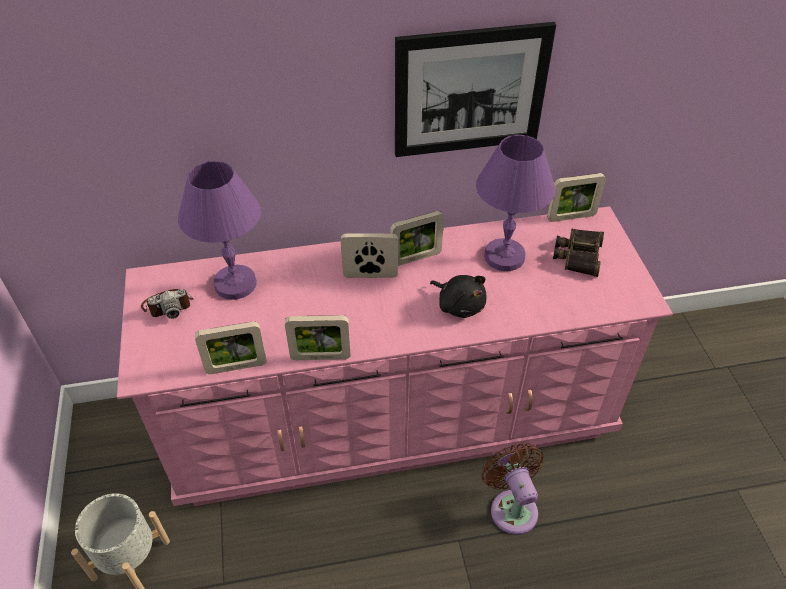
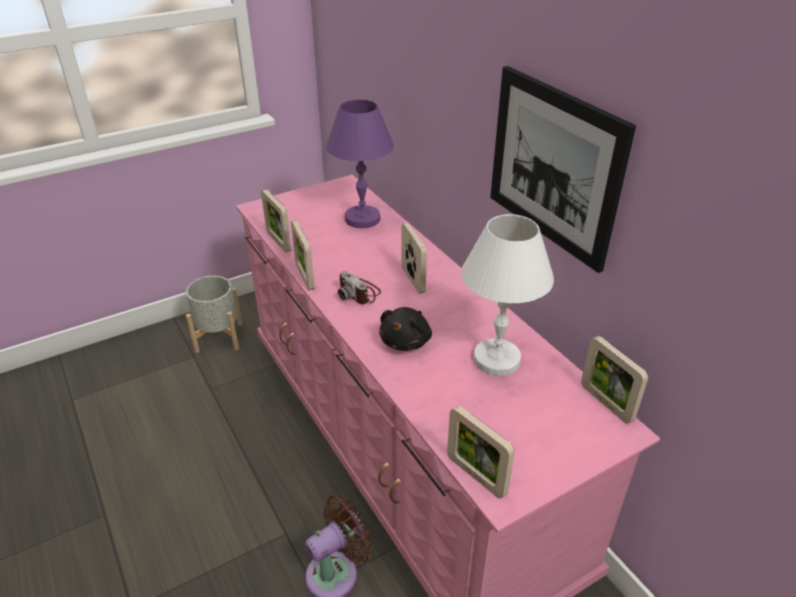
camera: 70 degrees right, 10 degrees down
(168, 305) = (325, 199): camera -> camera (359, 292)
(416, 258) = (453, 301): picture frame -> picture frame (476, 476)
(504, 257) = (496, 359): purple table lamp -> white table lamp
(577, 255) = (541, 419): binoculars -> none

